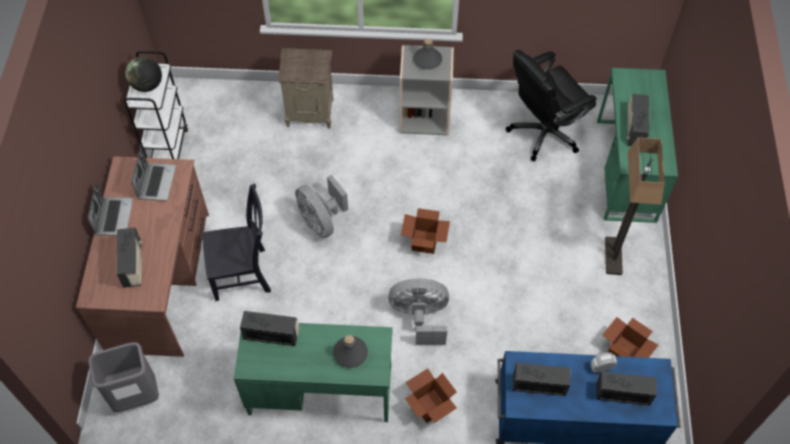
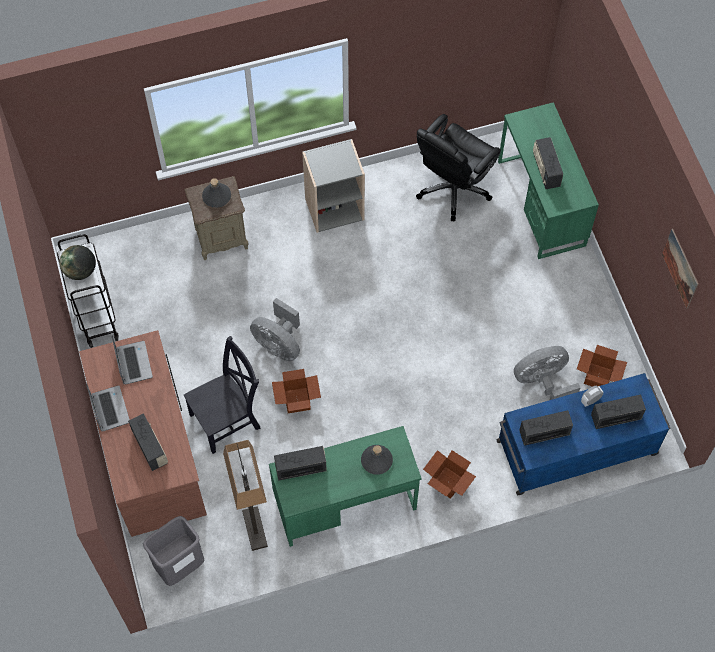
camera: 20 degrees left, 5 degrees up
(420, 317) = (407, 405): grey fan -> grey fan (543, 382)
(424, 241) = (383, 333): cardboard box -> cardboard box (297, 400)
(427, 60) = (332, 160): grey bottle -> grey bottle (216, 196)
(613, 256) = (559, 291): floor lamp -> floor lamp (255, 529)
(739, 247) = (680, 268): none -> picture

